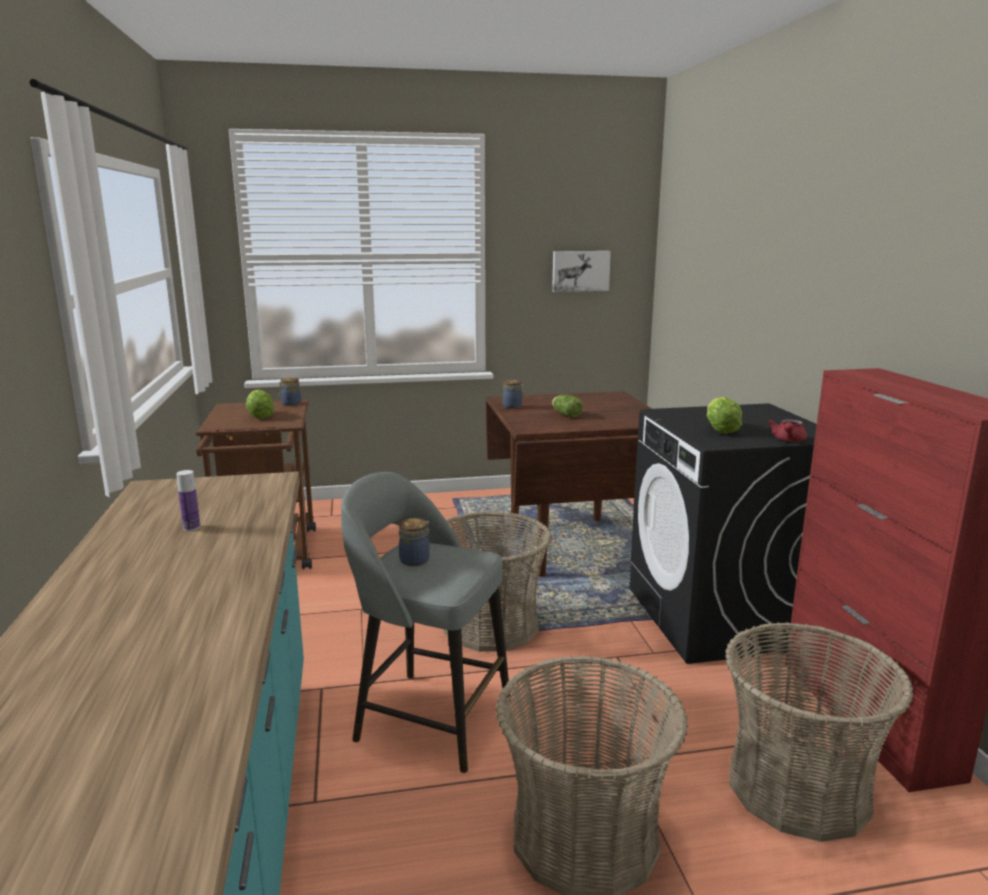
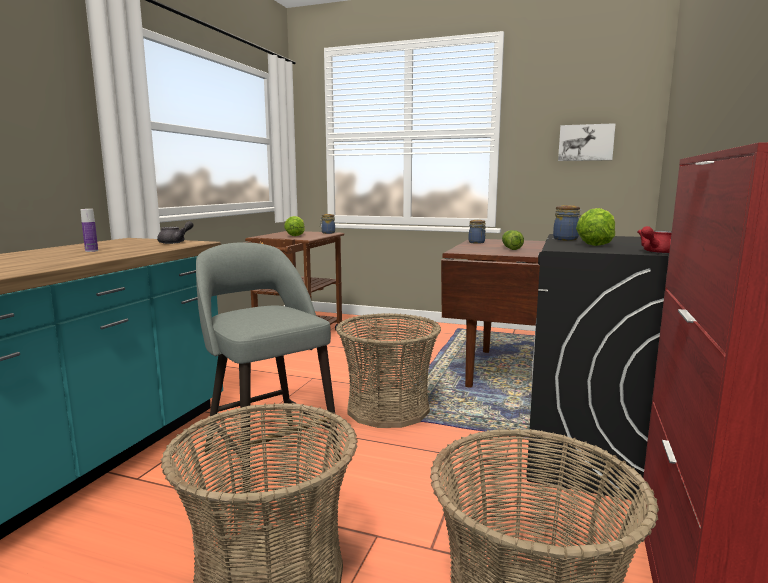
camera: 30 degrees right, 5 degrees down
(246, 483) = (176, 242): none -> grey teapot
(415, 560) = (257, 311): jar -> jar (566, 239)

